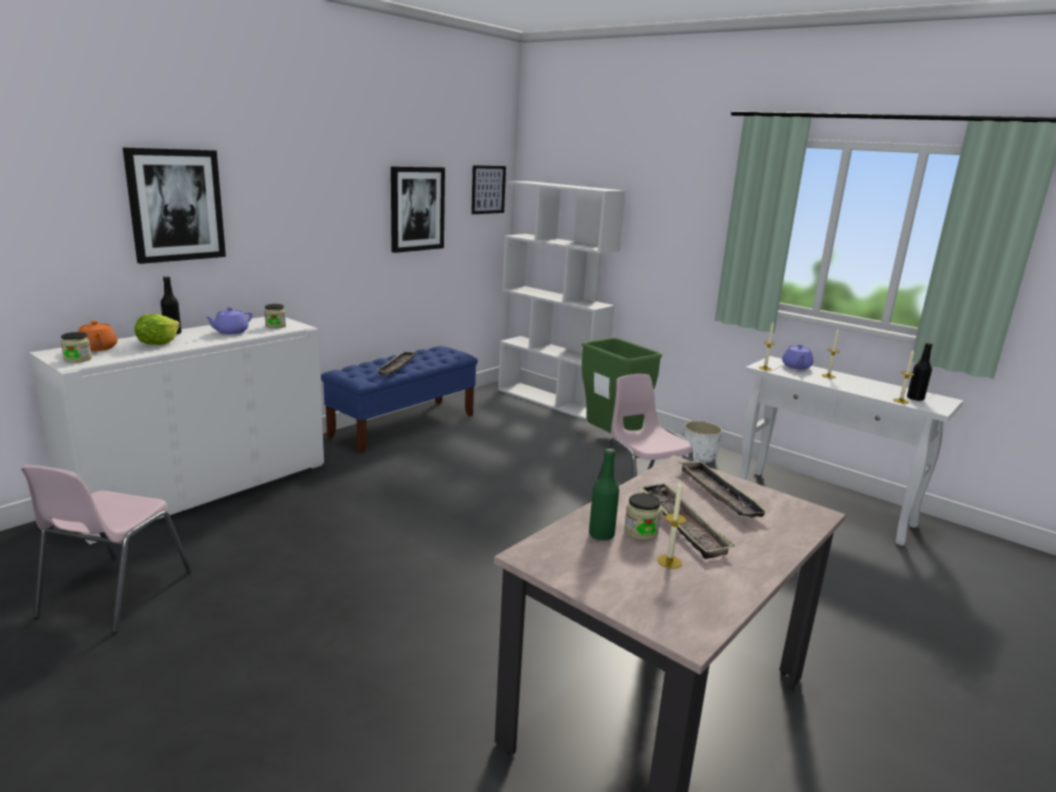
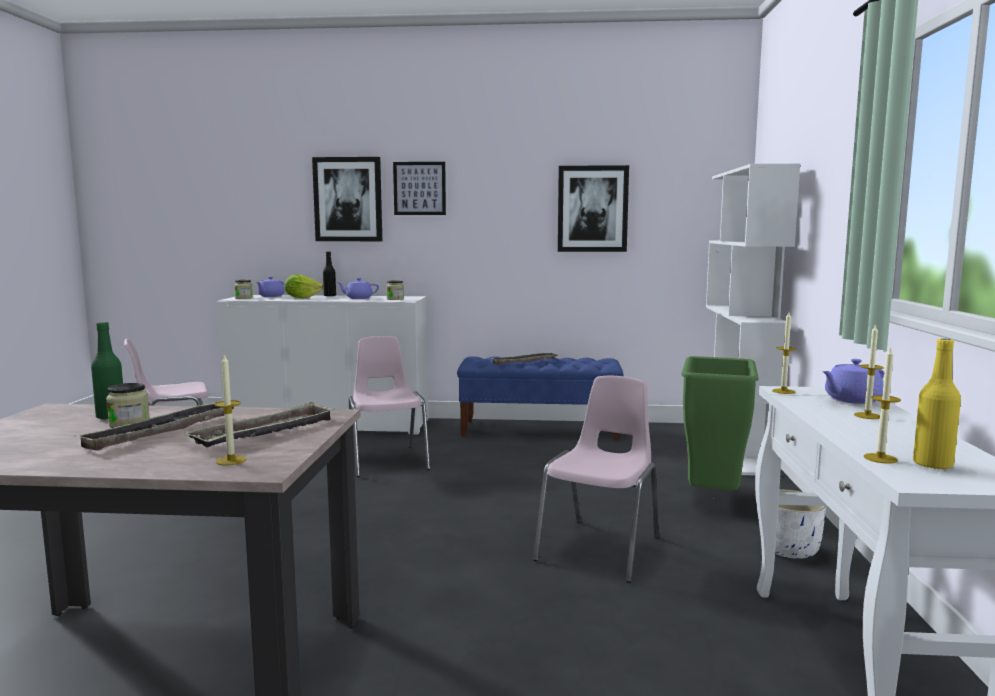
camera: 55 degrees right, 10 degrees down
(98, 348) = (271, 296): orange teapot -> purple teapot
(367, 500) = (387, 460): none -> pink chair
(488, 189) = (702, 190): picture -> picture (419, 188)
(669, 561) = (66, 438): candle -> candle (231, 460)
(915, 398) = (932, 465): black bottle -> yellow bottle

